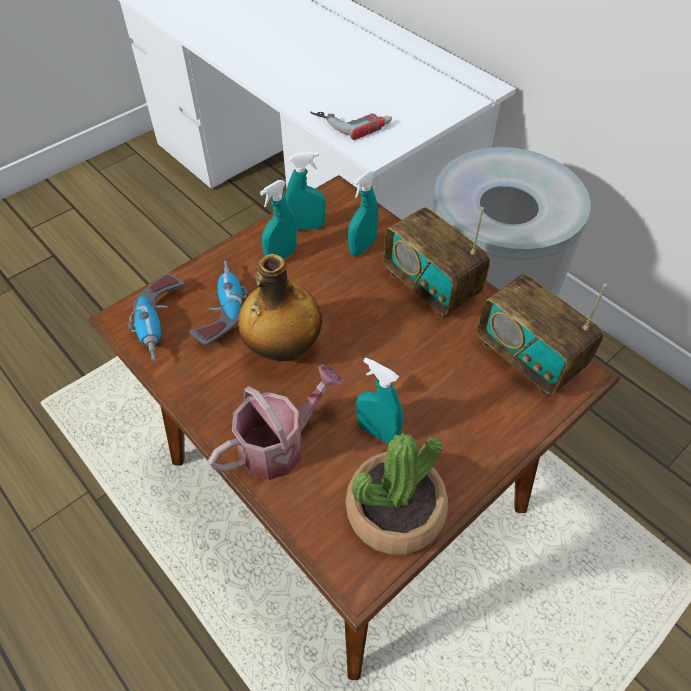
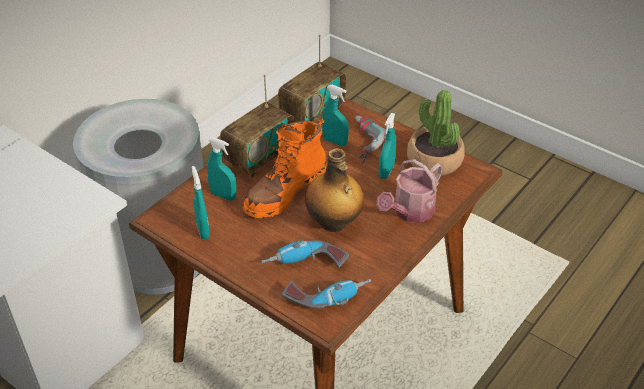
camera: 100 degrees left, 10 degrees down
(280, 444) = (409, 212): watering can -> watering can turned 90 degrees counterclockwise
(281, 257) = (240, 240): turquoise spray bottle -> turquoise spray bottle (335, 141)
(352, 121) = (48, 222): power drill -> power drill (360, 142)
(358, 306) = (285, 191): none -> orange boot

